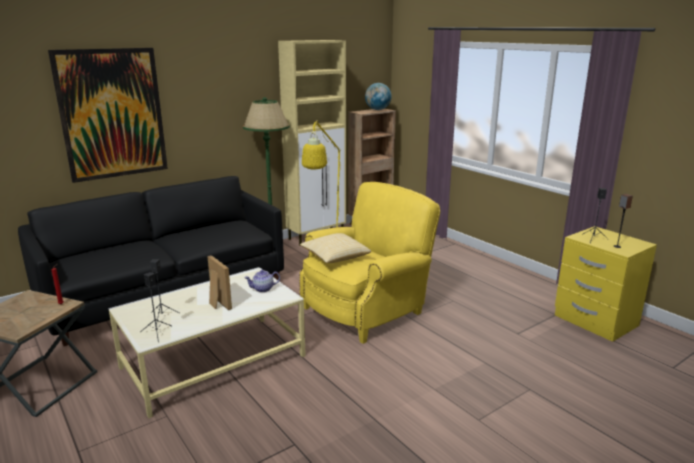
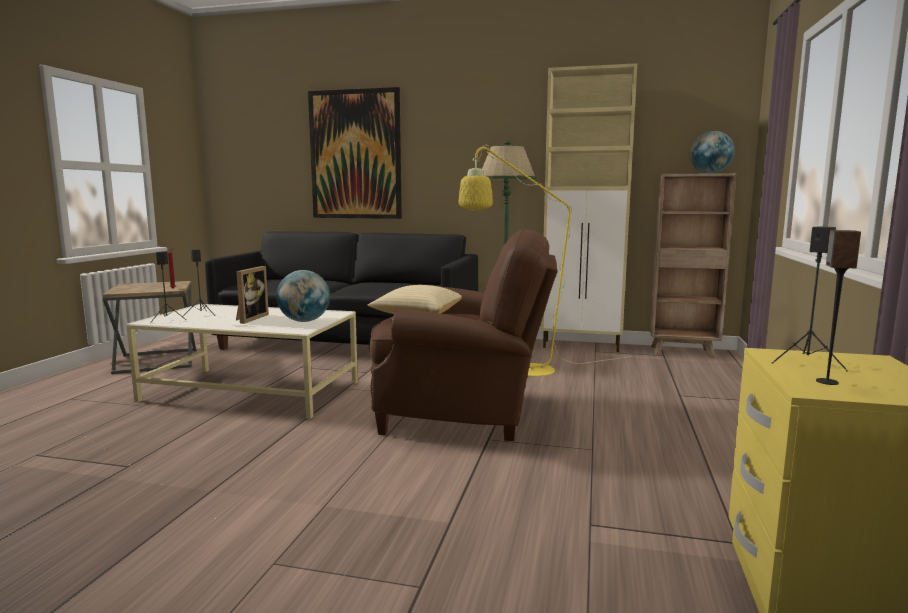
camera: 50 degrees right, 10 degrees down
(263, 289) = (304, 321): teapot -> globe
(367, 309) = (464, 412): yellow armchair -> brown armchair

